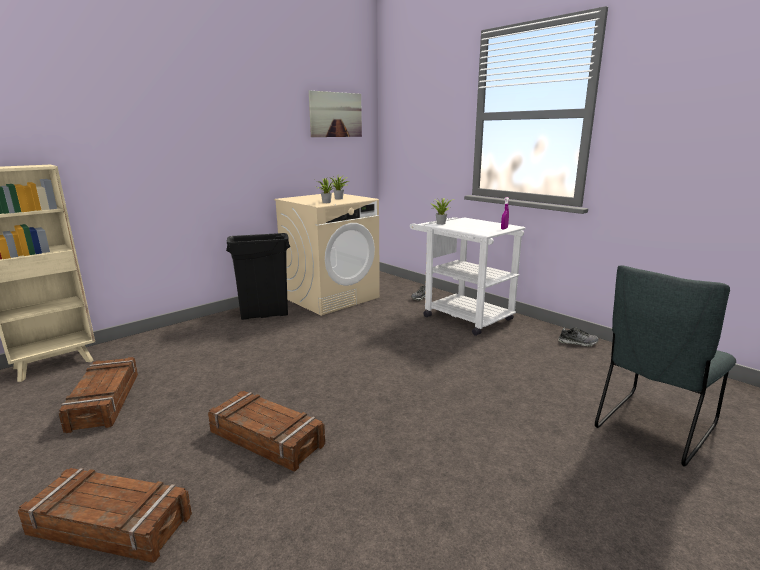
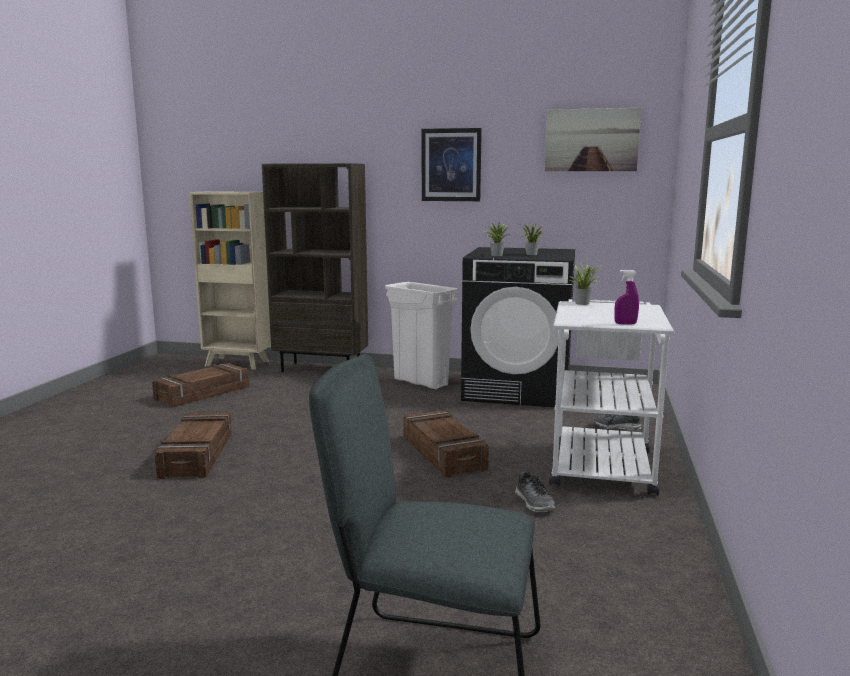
camera: 55 degrees right, 5 degrees down
(111, 524) = (66, 448): crate -> crate (444, 453)
(161, 335) = (322, 369): none -> brown bookcase
(245, 132) = (451, 165): none -> picture
(264, 315) = (420, 382): black trash can -> white trash can
(331, 297) = (518, 390): beige washing machine -> black washing machine
(577, 343) = (662, 563): shoe -> shoe (534, 502)

